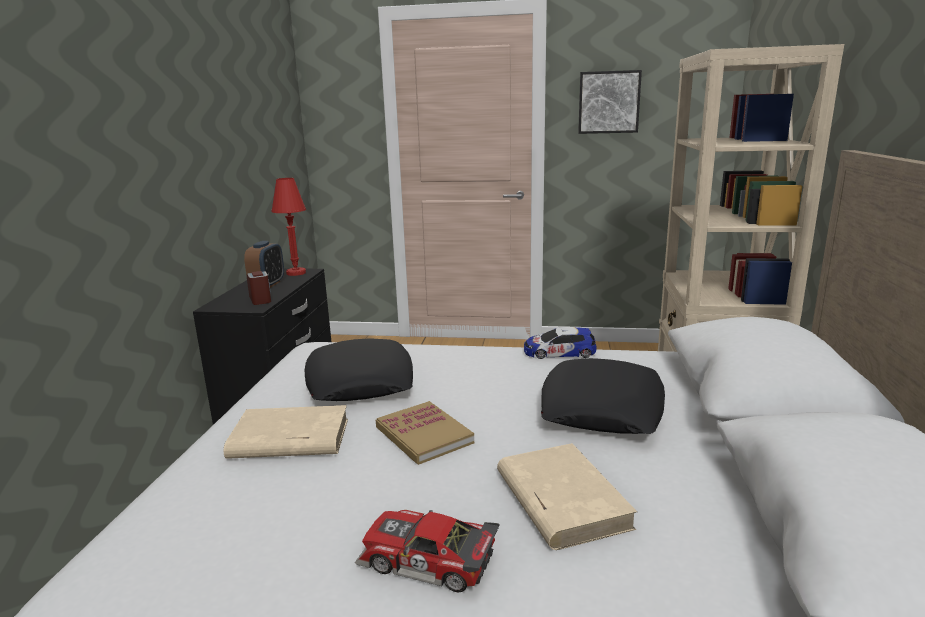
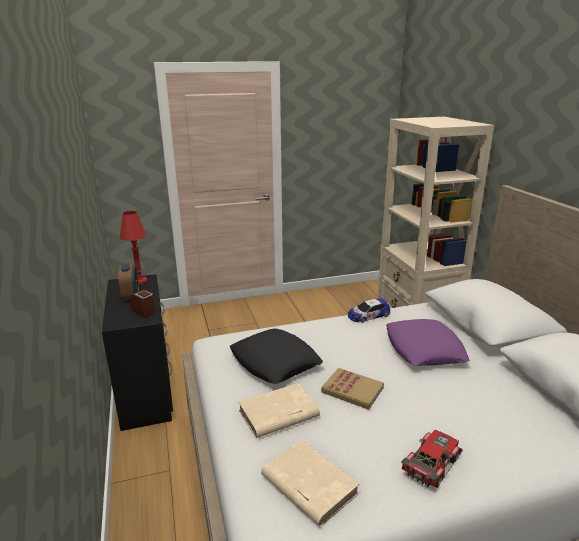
camera: 25 degrees left, 5 degrees up
(426, 563) = (429, 462): toy car -> toy car turned 135 degrees clockwise
(560, 499) = (454, 409): beige book -> beige book (308, 484)
(602, 408) = (424, 349): black pillow -> purple pillow
(608, 102) = (321, 132): picture -> none

